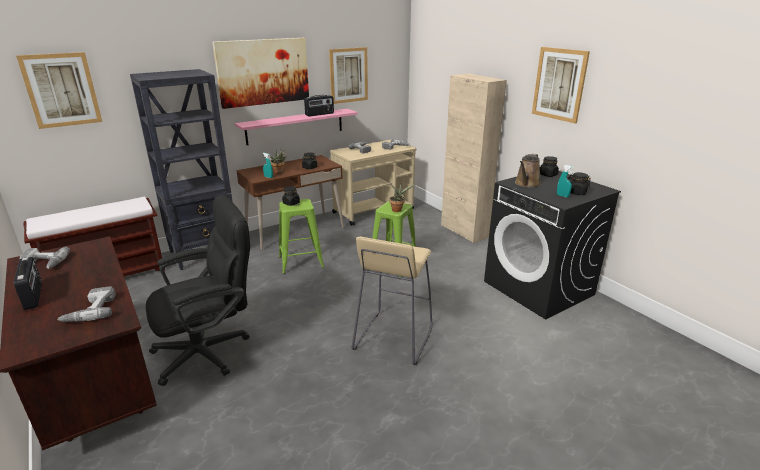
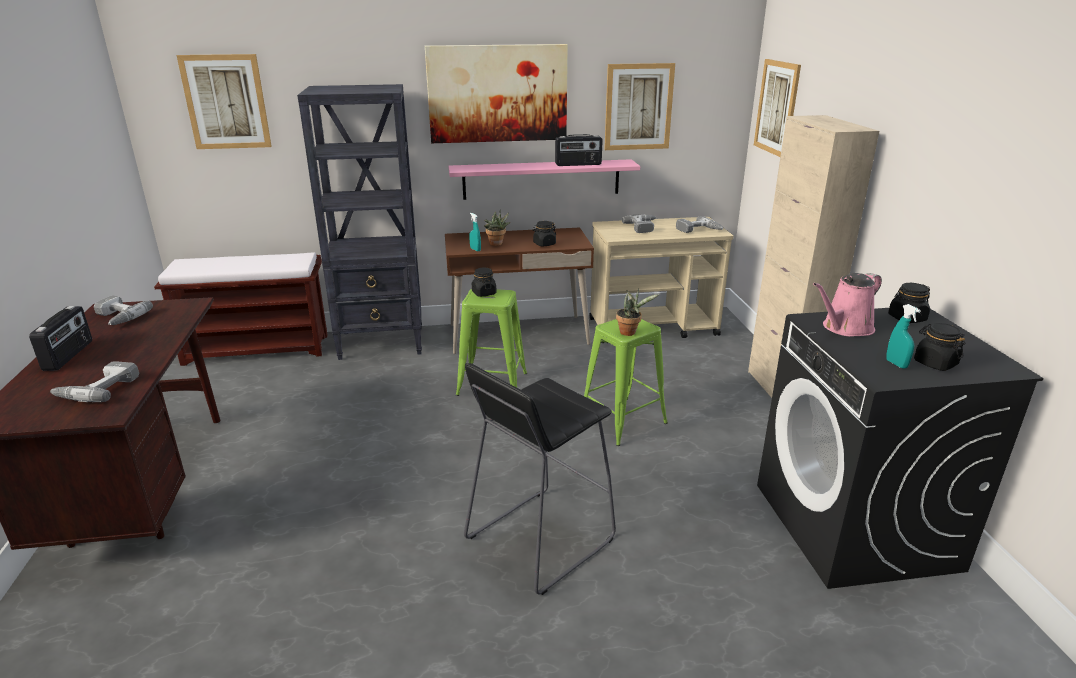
camera: 25 degrees right, 0 degrees up
(210, 350) = (292, 480): black office chair -> none
(393, 338) = (538, 539): beige stool -> black stool
(526, 184) = (844, 328): brown watering can -> pink watering can
(559, 84) = (965, 146): picture -> picture (777, 107)

